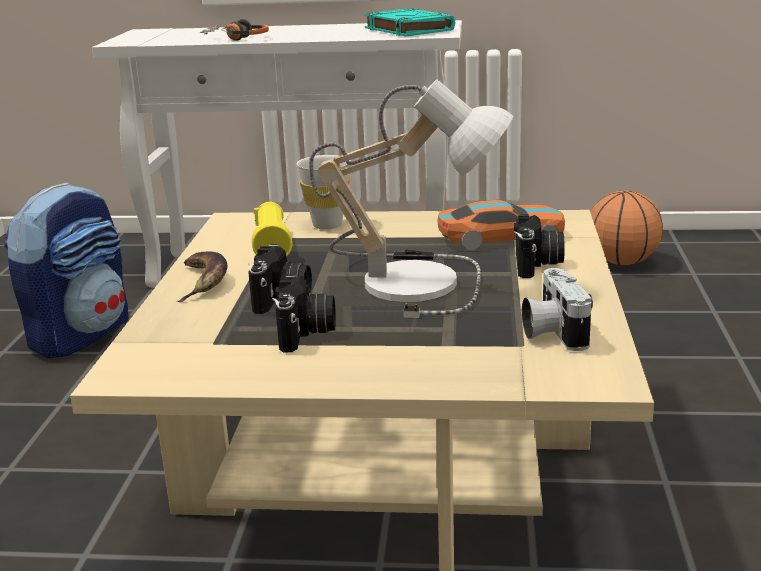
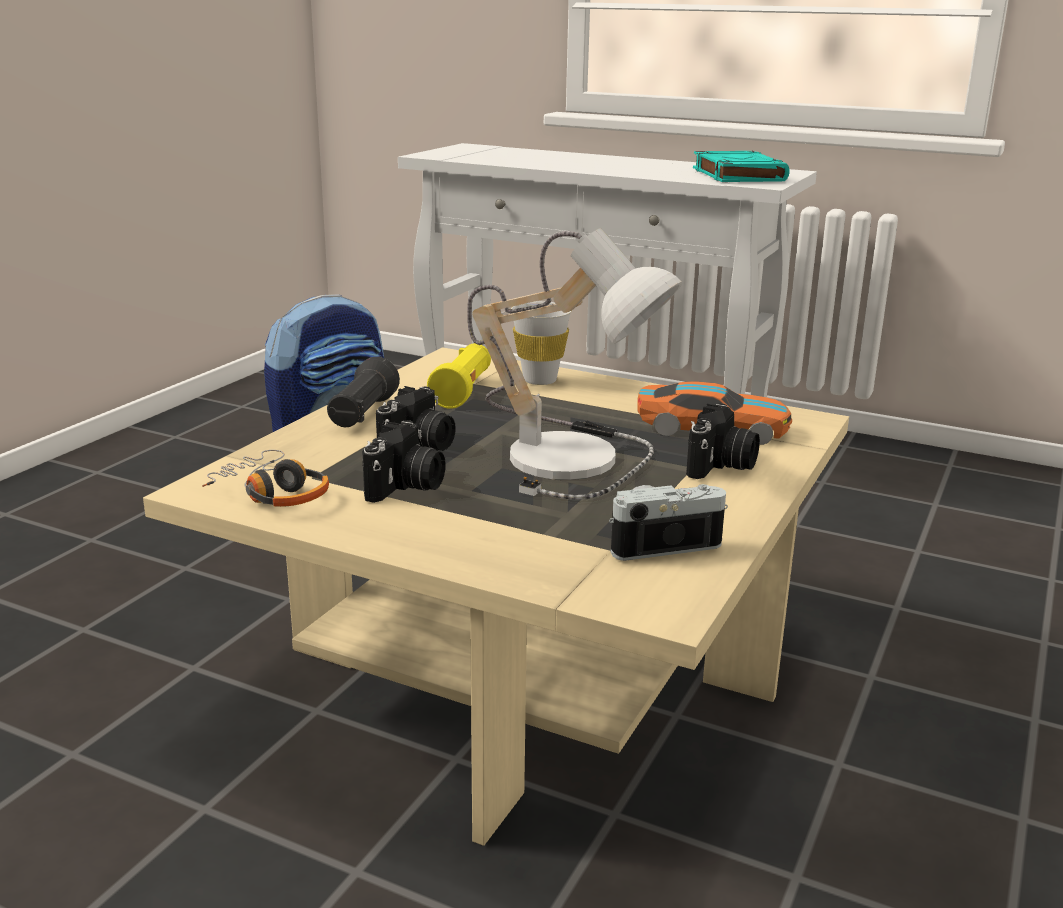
camera: 20 degrees right, 0 degrees up
(203, 282) = (362, 415): banana -> black flashlight
(235, 38) = (544, 164): headphones -> headphones (272, 493)
(551, 332) = (660, 542): camera -> camera turned 60 degrees clockwise
(622, 262) = (972, 496): basketball -> none

